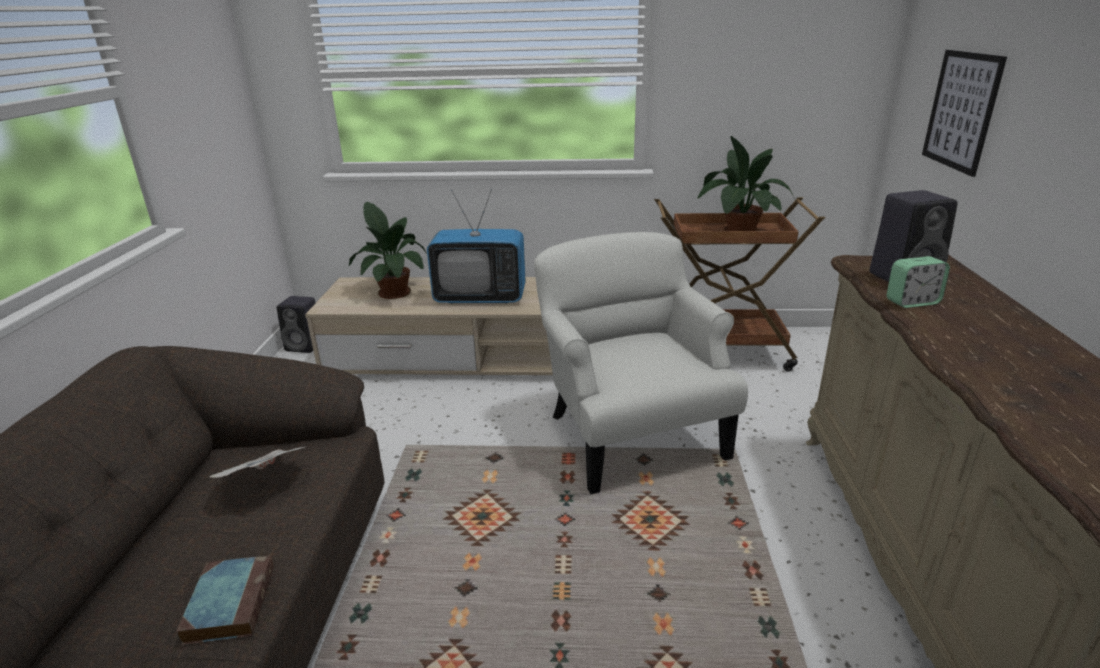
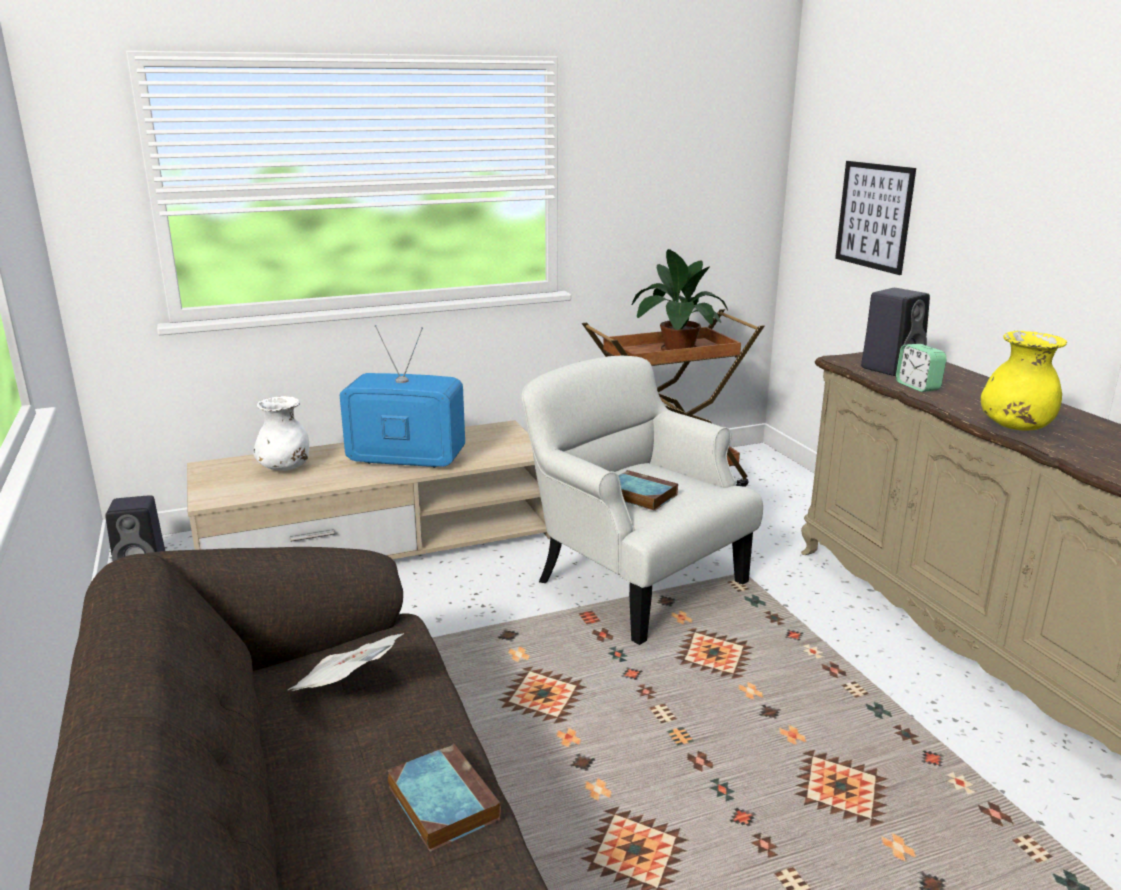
camera: 25 degrees left, 5 degrees down
(394, 291) = (285, 468): potted plant -> white vase
(480, 298) = (406, 459): television -> television turned 150 degrees counterclockwise
(622, 362) = (638, 495): none -> book
(912, 302) = (917, 386): alarm clock -> alarm clock turned 105 degrees clockwise
(983, 370) = (1015, 427): none -> yellow vase

